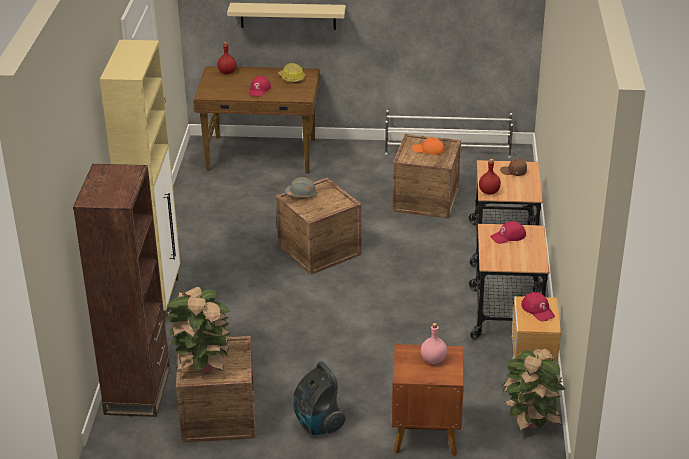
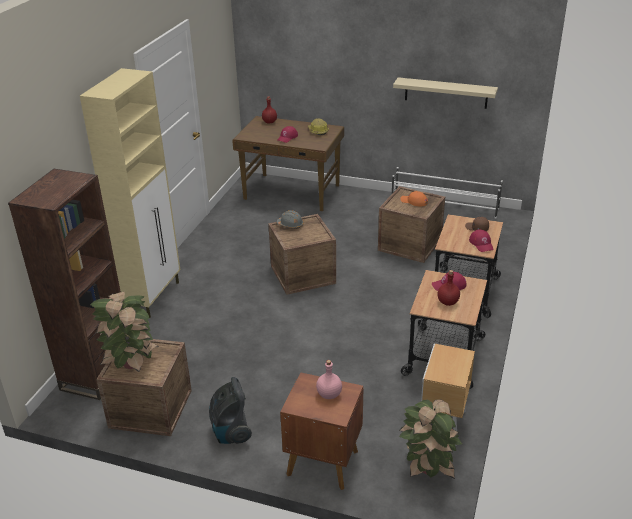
camera: 15 degrees right, 0 degrees up
(288, 16) = (320, 79): beige shelf -> beige shelf (446, 93)
(489, 192) = (448, 243): red bottle -> red bottle (448, 302)
(538, 310) = (451, 360): red cap -> red cap (481, 244)

